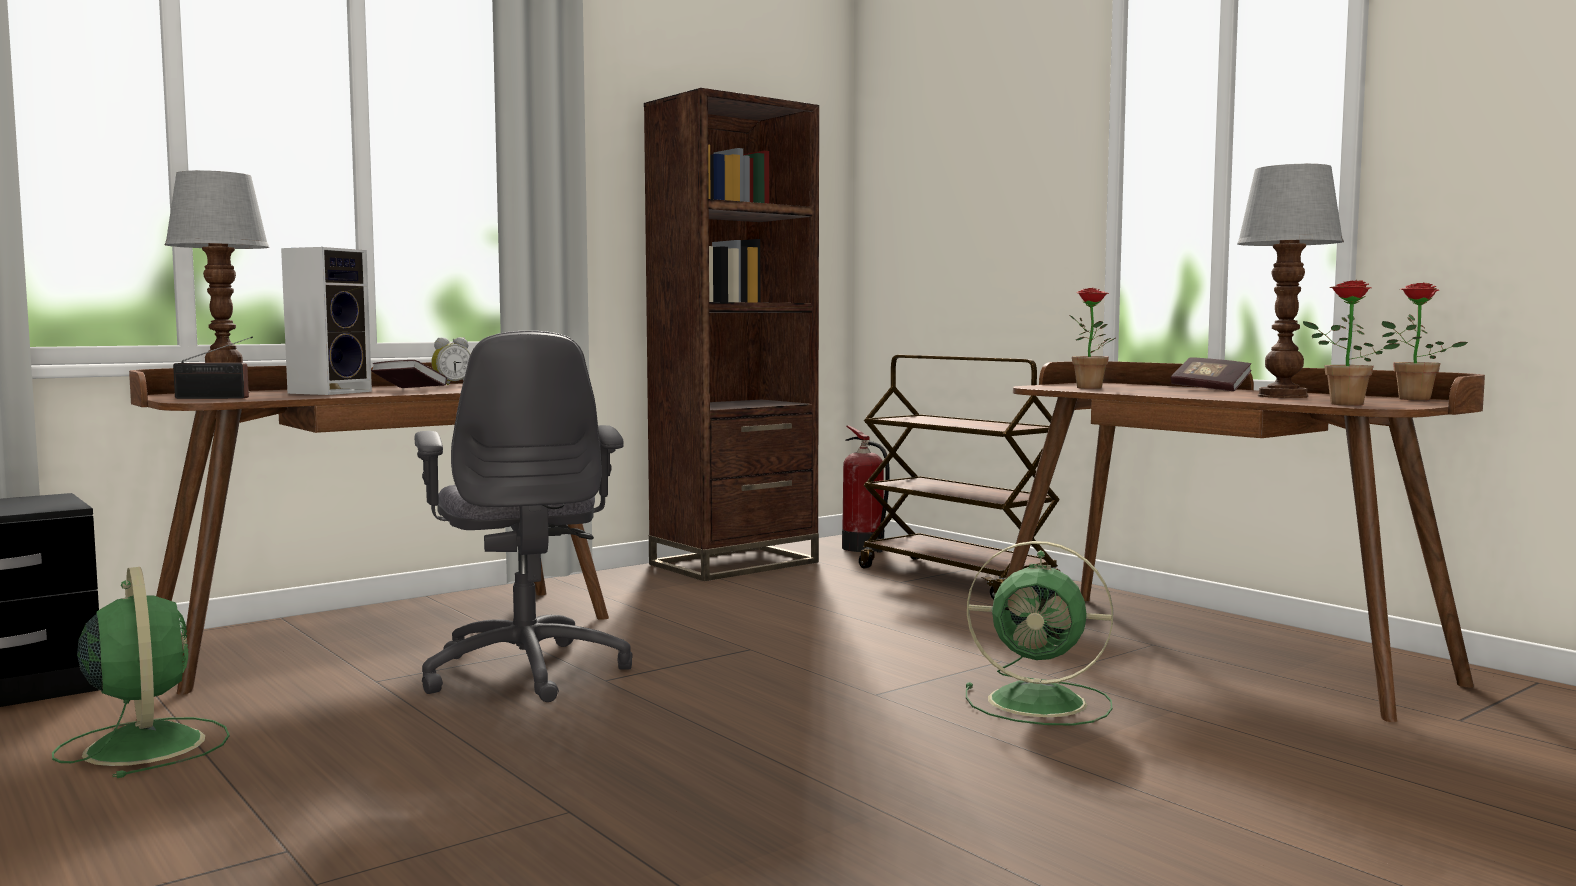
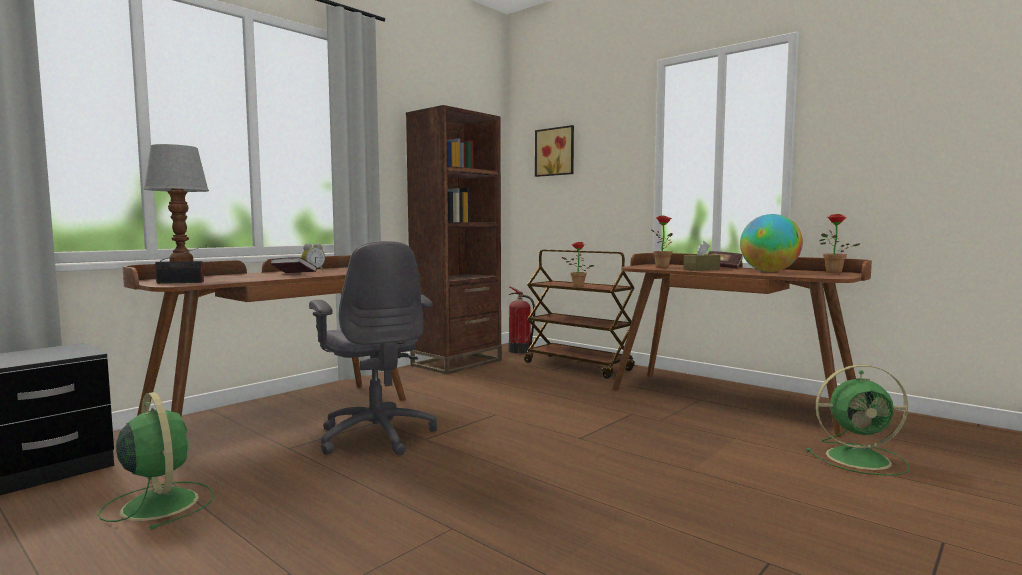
camera: 10 degrees left, 0 degrees up
(331, 392) = (248, 277): speaker -> none
(934, 169) = (555, 152): none -> picture
(1041, 702) = (667, 437): green fan -> green fan (861, 459)
(1157, 391) = (701, 269): none -> brown tissue box
(1283, 396) = (769, 271): table lamp -> globe
(1342, 404) = (810, 276): potted plant -> potted plant (576, 286)

